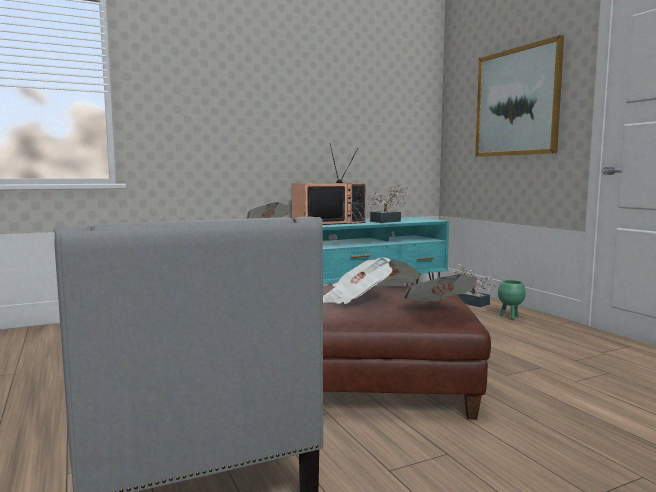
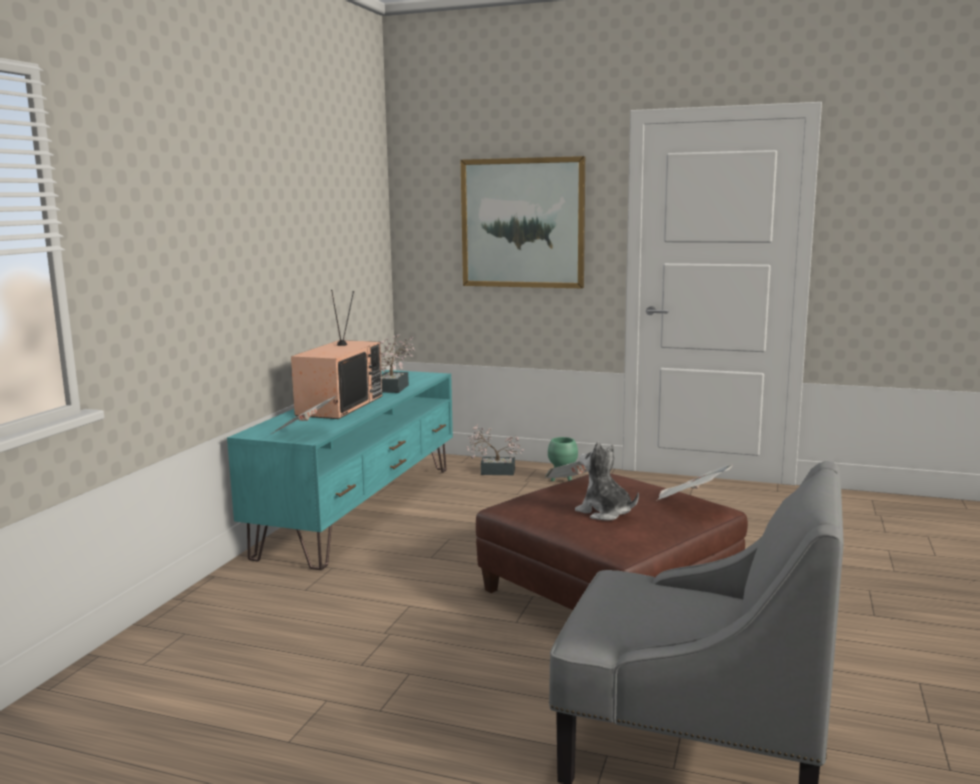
camera: 45 degrees left, 5 degrees up
(355, 299) = (605, 512): newspaper -> plush toy

